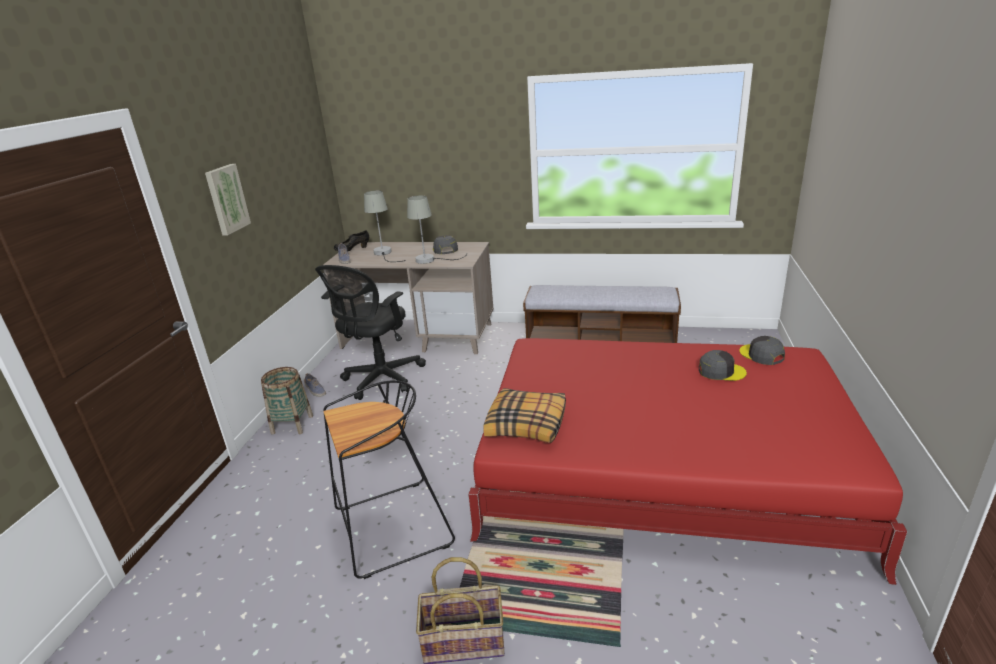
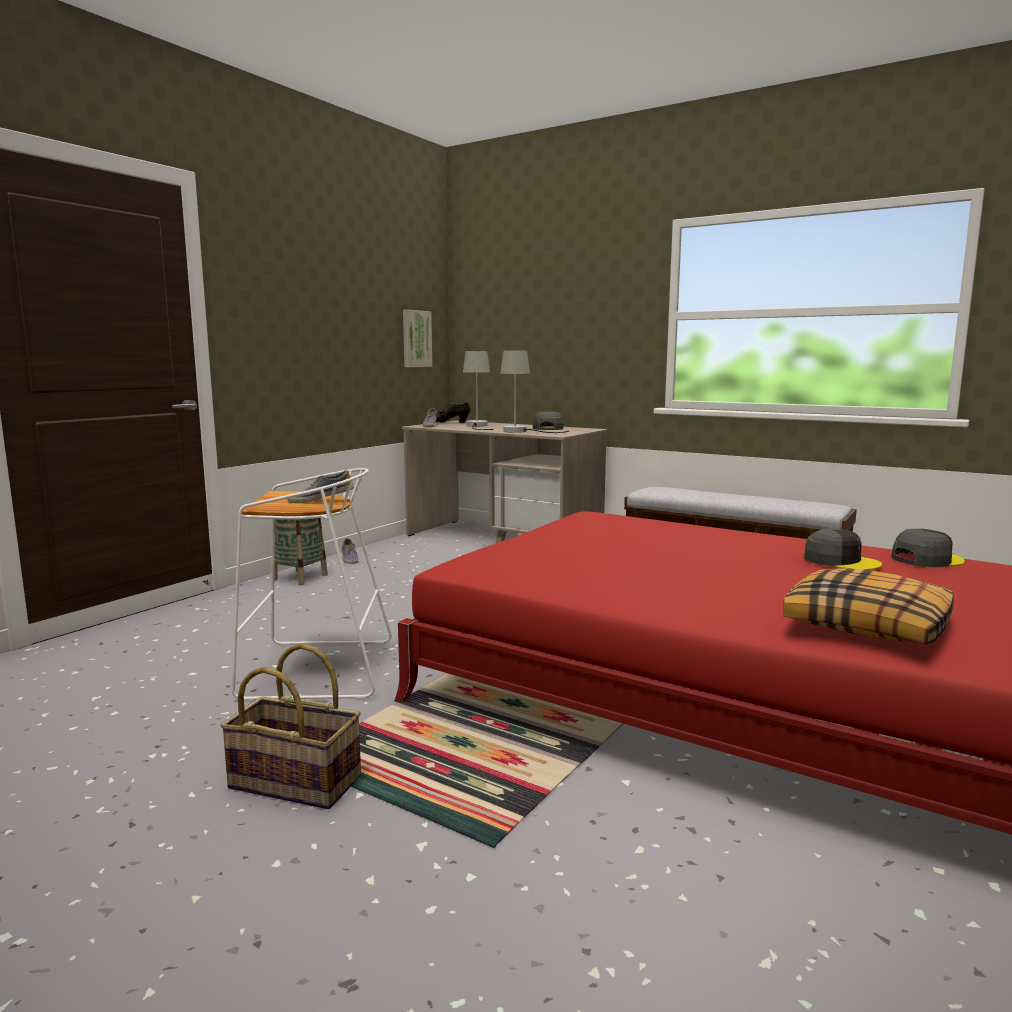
camera: 20 degrees right, 15 degrees down
(226, 199) = (291, 304): picture -> picture (415, 339)
(380, 380) = (426, 563): black office chair -> none
(380, 417) = (321, 499): none -> shoe
(391, 529) = (315, 671): black stool -> white stool
(527, 424) = (510, 560): pillow -> pillow (868, 625)
(761, 355) = (926, 559): grey cap -> grey cap turned 75 degrees clockwise

